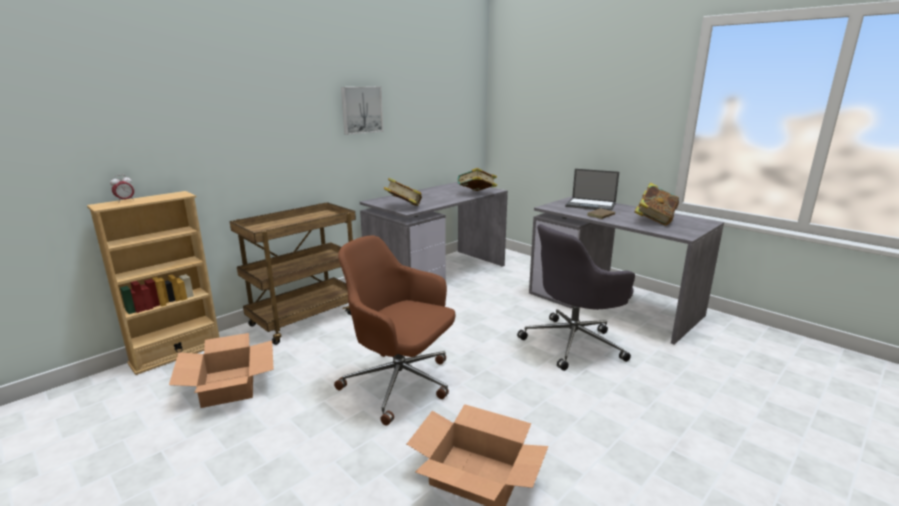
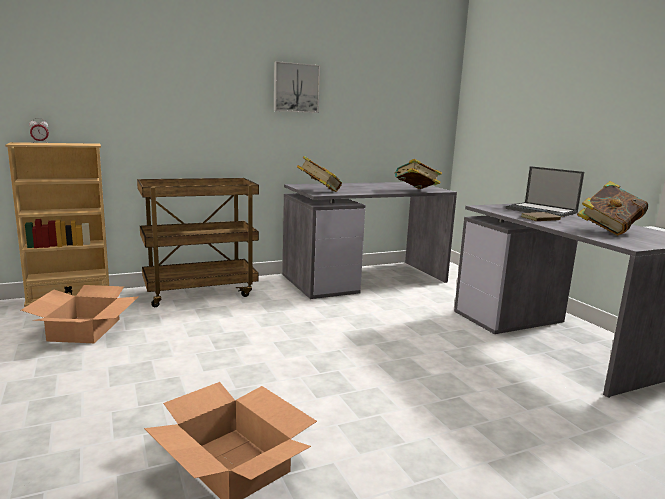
camera: 20 degrees right, 5 degrees down
(400, 384) = (236, 363): brown office chair -> none
(574, 343) = (468, 367): grey office chair -> none

